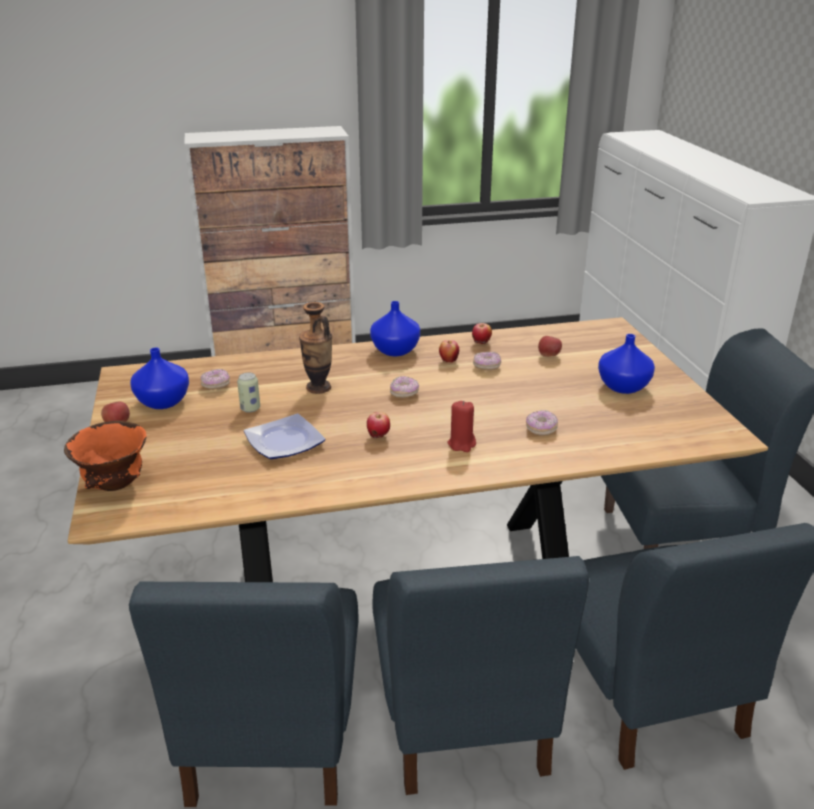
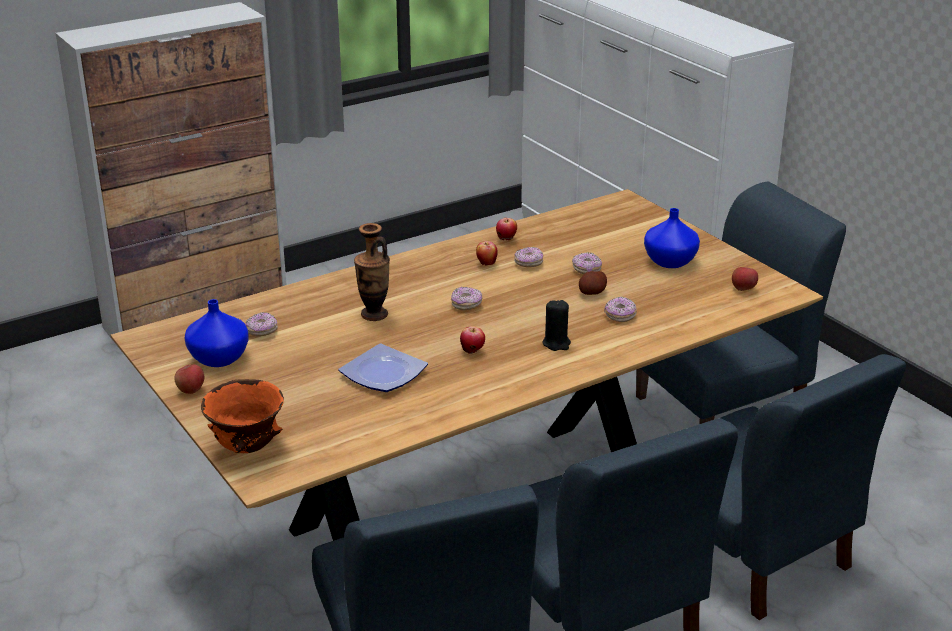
camera: 20 degrees left, 0 degrees up
(250, 409) = (320, 348): can -> none
(396, 350) = (424, 261): blue vase -> none
(462, 444) = (556, 343): red candle -> black candle
(528, 402) = (592, 292): none -> potato
(537, 381) = (586, 270): none -> donut
(548, 356) = (581, 242): apple -> apple (743, 289)

